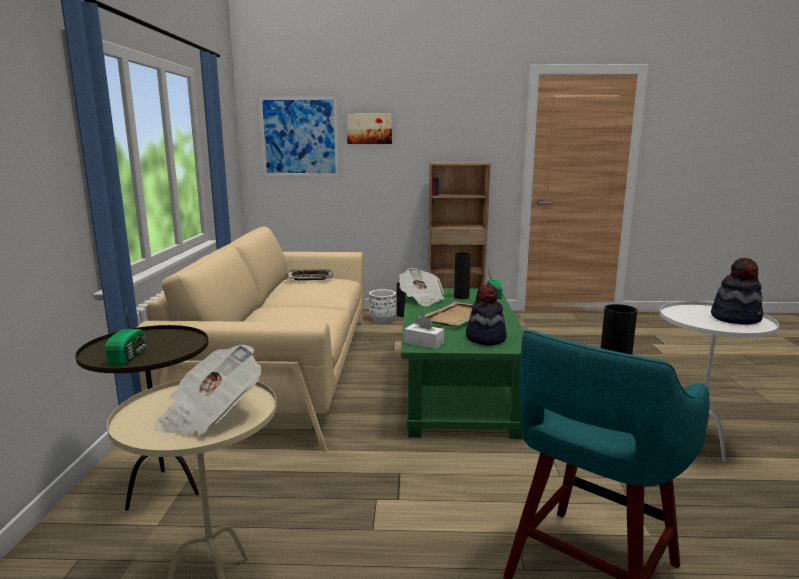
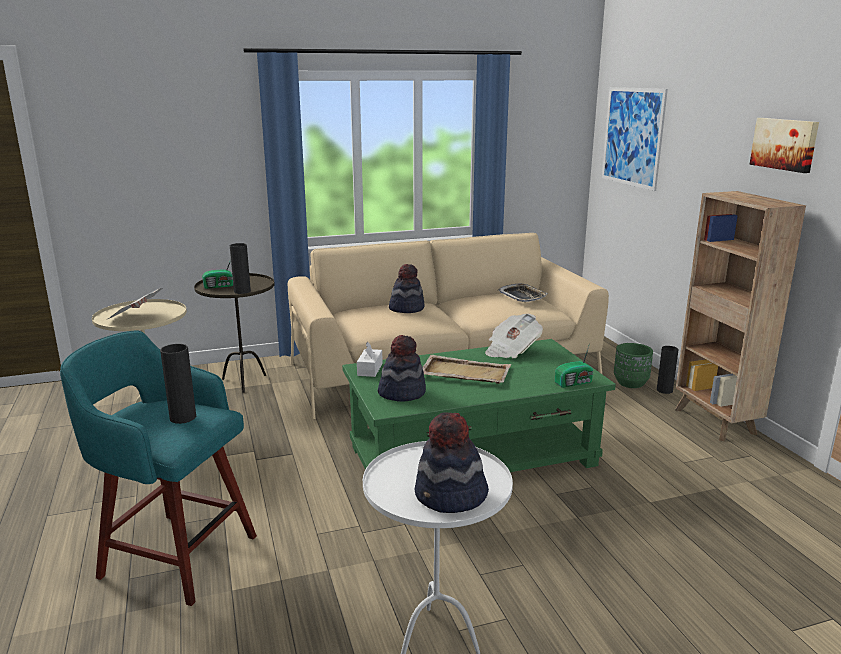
camera: 70 degrees right, 5 degrees up
(283, 310) = (406, 308): none -> hat
(369, 128) = (690, 133): picture -> picture (785, 144)
(382, 320) = (630, 383): white planter -> green planter
(461, 297) = (544, 367): black vase -> black vase (242, 291)

